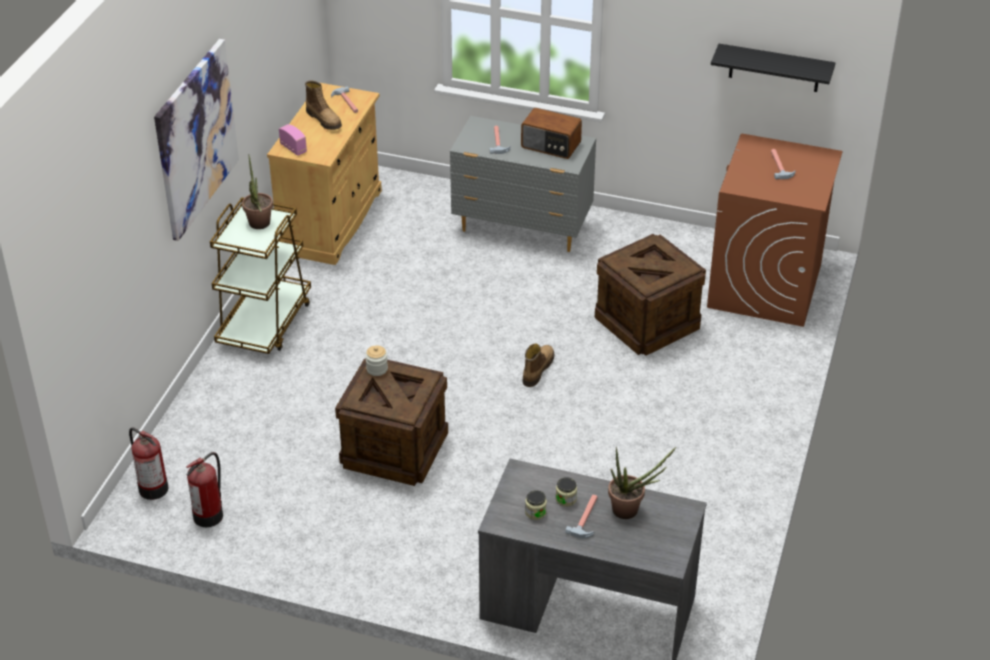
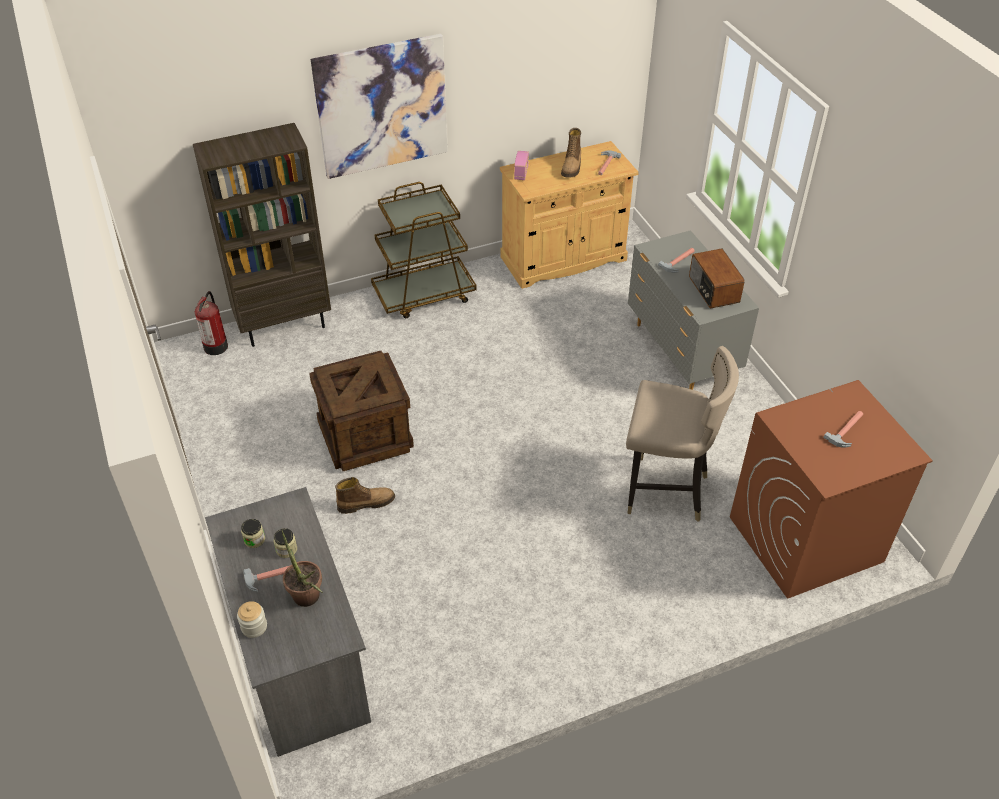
camera: 50 degrees right, 5 degrees up
(185, 429) = (284, 325): none -> brown bookcase
(209, 515) = (215, 387): fire extinguisher -> none
(259, 226) = (425, 210): potted plant -> none
(377, 369) = (372, 362): jar -> jar (254, 627)
(537, 369) = (534, 459): boot -> boot (366, 503)
(648, 323) = (665, 491): crate -> beige stool
(774, 68) = (920, 333): black shelf -> none

